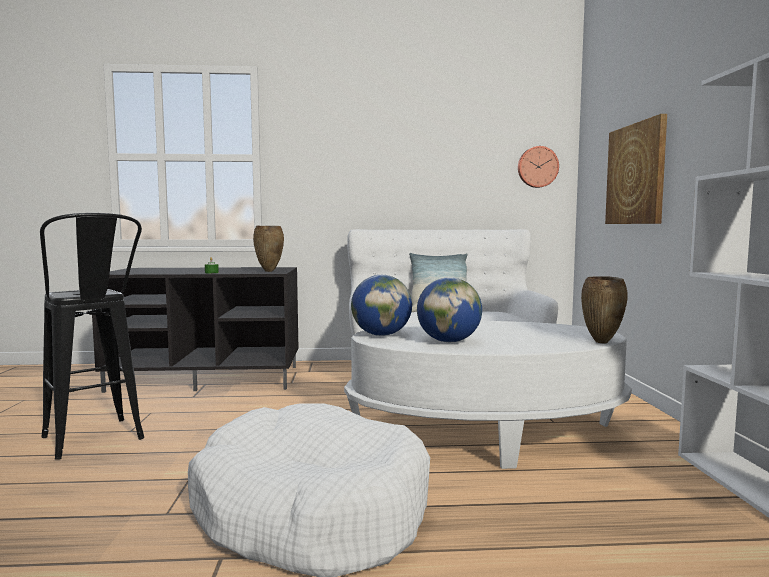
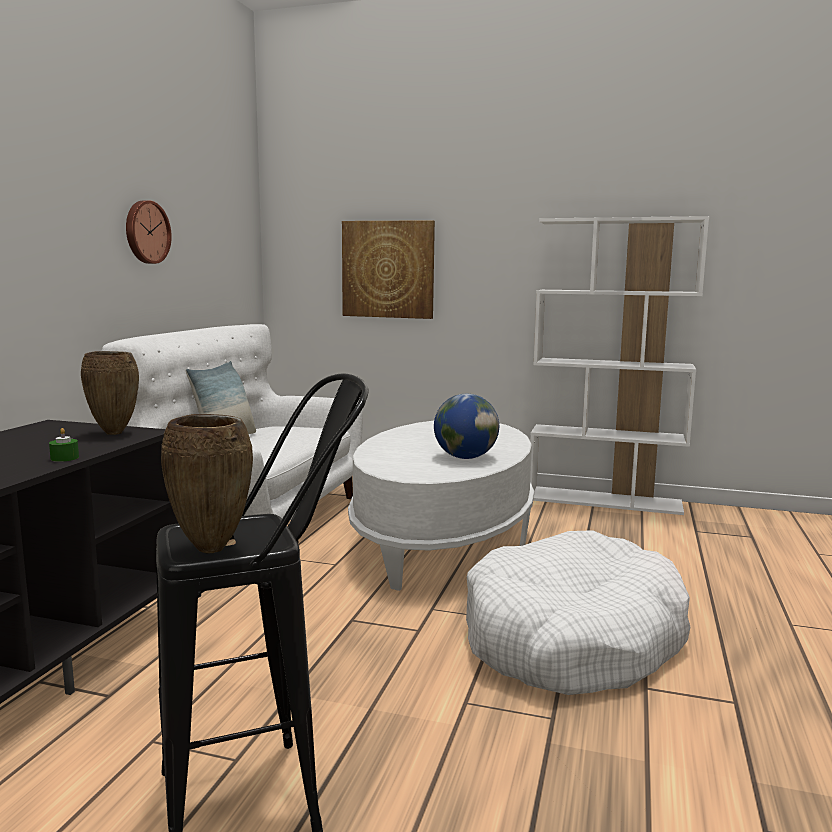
camera: 70 degrees left, 5 degrees up
(381, 335) = (410, 471): globe -> none
(537, 167) = (238, 245): wall clock -> wall clock (146, 232)
(602, 342) = (505, 428): brown vase -> brown vase (213, 549)

